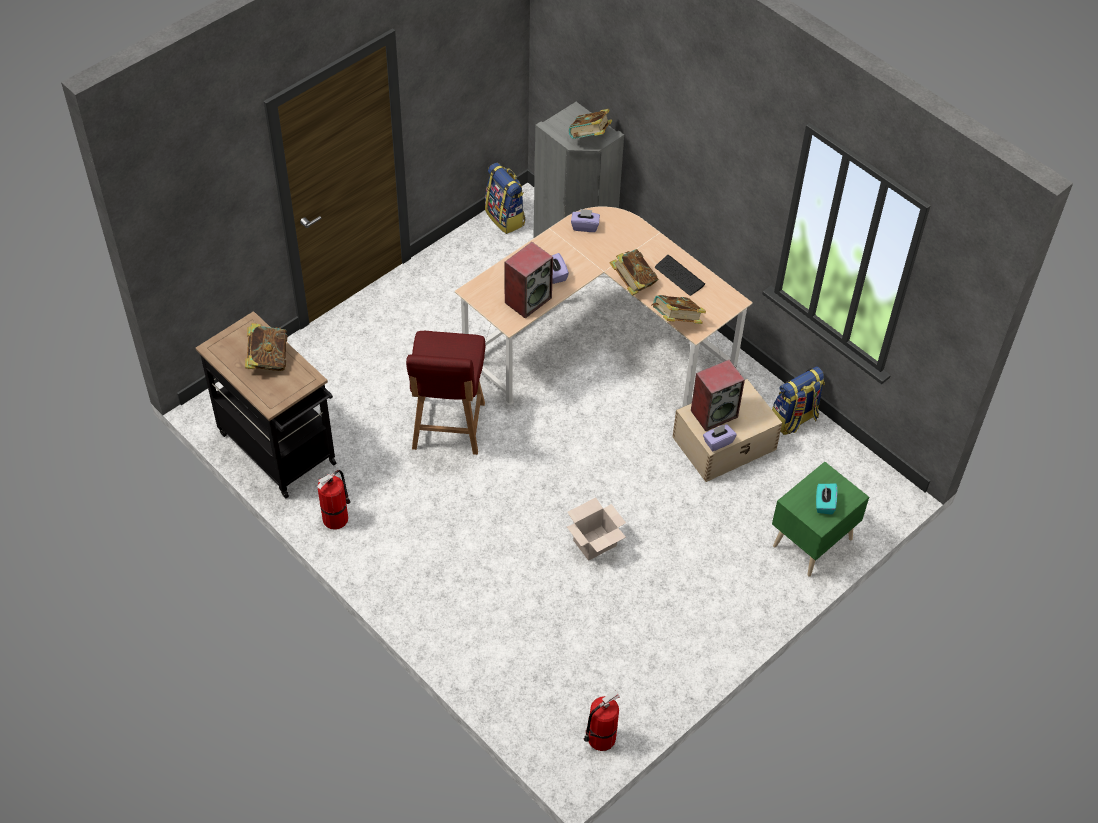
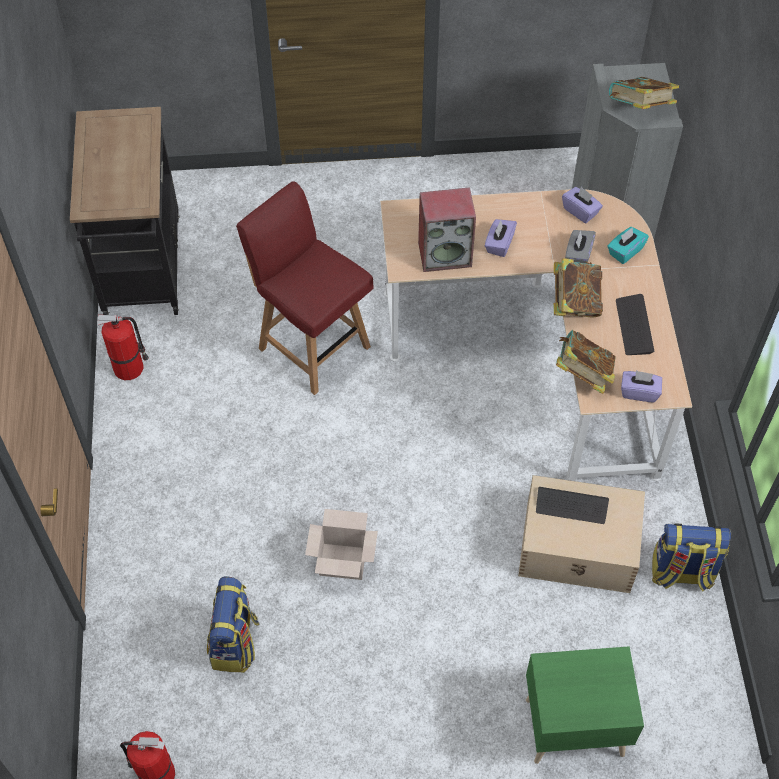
camera: 40 degrees right, 5 degrees up
(268, 359) = (126, 161): book -> none
(448, 427) = (312, 345): red chair -> red chair turned 90 degrees clockwise
(505, 218) = (565, 168): backpack -> backpack (235, 643)
(608, 253) = (578, 255): none -> grey tissue box
(714, 413) = (571, 506): speaker -> keyboard
(718, 442) = (545, 541): purple tissue box -> purple tissue box (639, 392)
(824, 504) = (581, 696): turquoise tissue box -> turquoise tissue box (625, 251)

